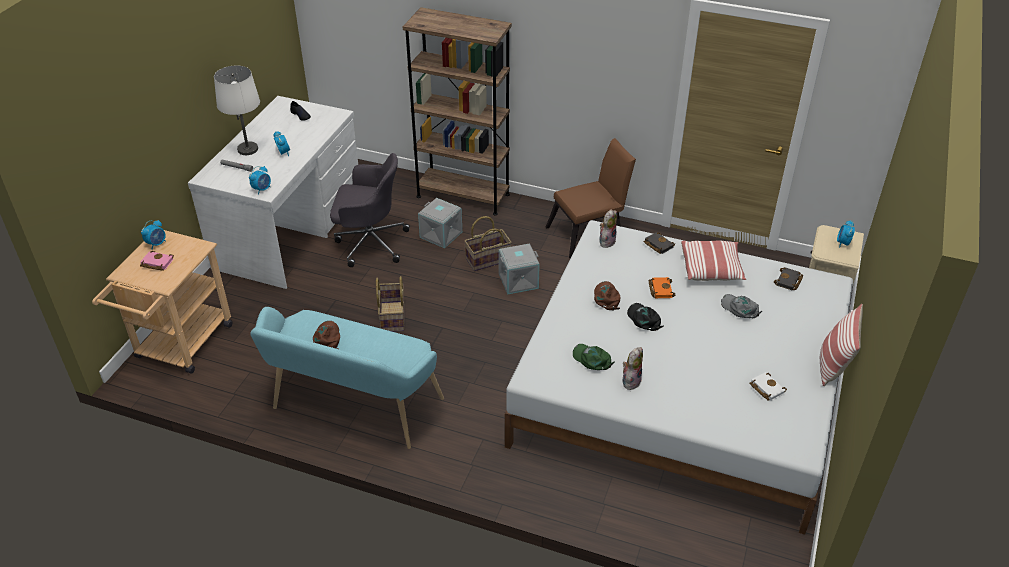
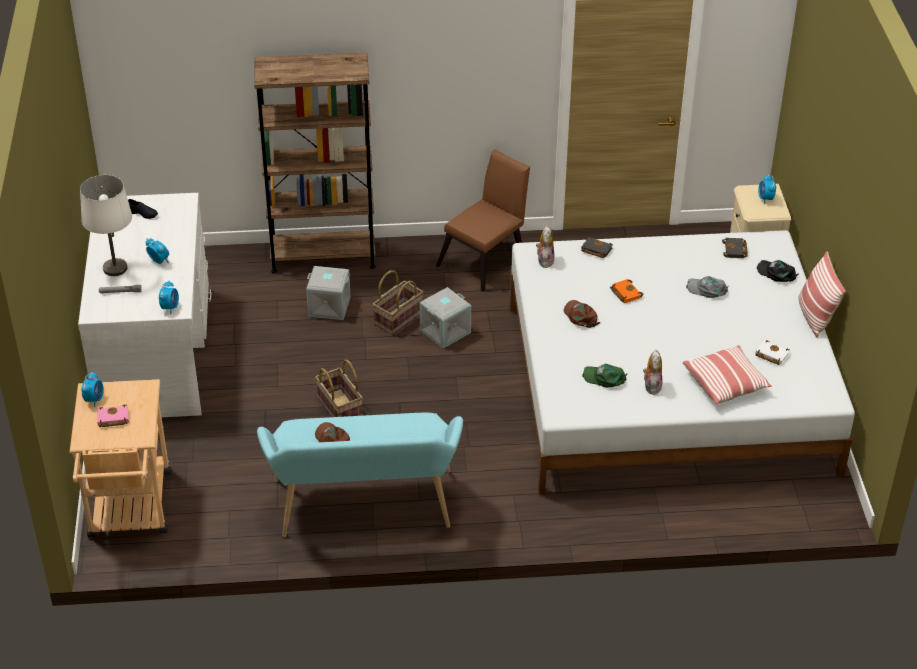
camera: 25 degrees left, 0 degrees up
(370, 242) = (257, 338): grey office chair -> none
(644, 319) = (628, 326): black cap -> black cap (776, 273)
(711, 269) = (659, 259): pillow -> pillow (725, 383)

